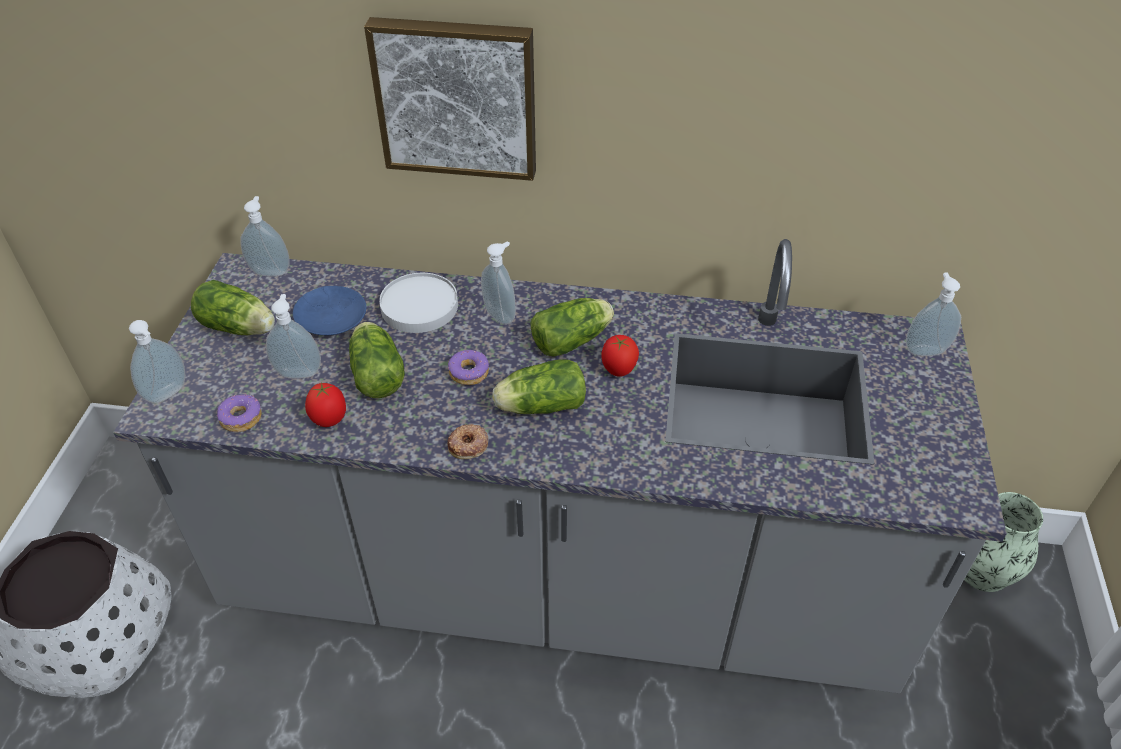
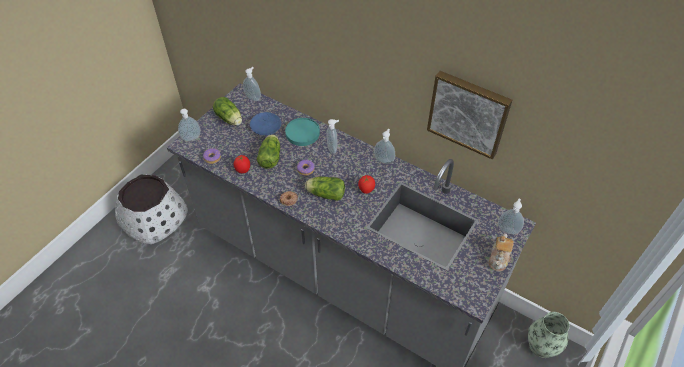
camera: 25 degrees right, 5 degrees up
(299, 371) = (242, 146): soap dispenser -> soap dispenser (384, 160)
(420, 306) = (303, 133): white plate -> turquoise plate
(457, 97) = (332, 53): picture -> picture (468, 113)
(574, 340) = (356, 170): lettuce -> none
(948, 406) = (499, 258): none -> teapot

